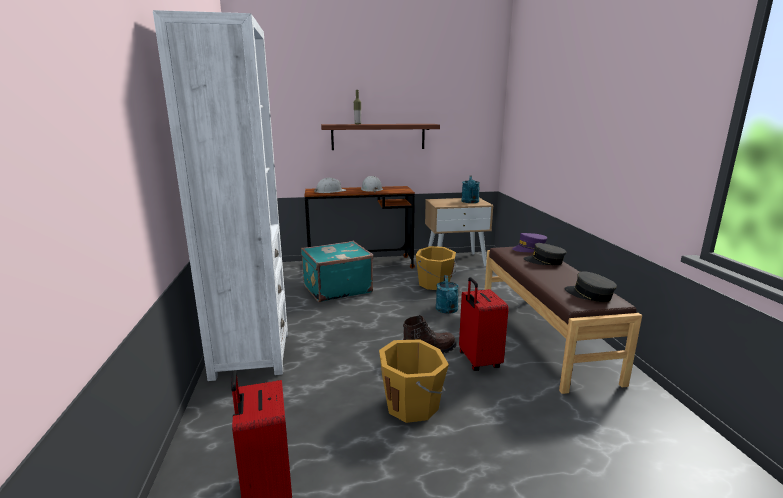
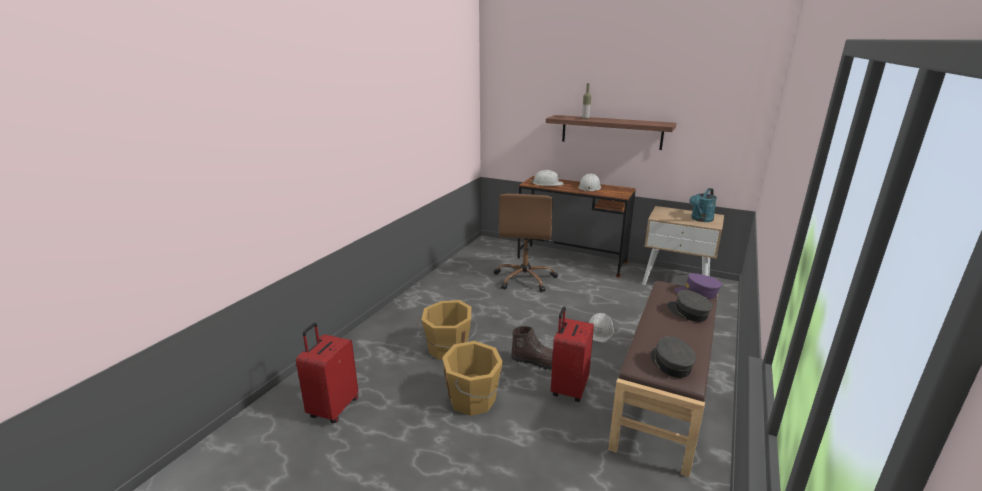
camera: 35 degrees right, 5 degrees up
(251, 355) = (408, 315): white bookcase -> none
(336, 288) = (525, 279): turquoise suitcase -> brown office chair
(435, 284) = (620, 301): orange bucket -> orange bucket (448, 349)
(447, 310) = (599, 331): turquoise watering can -> white hard hat

